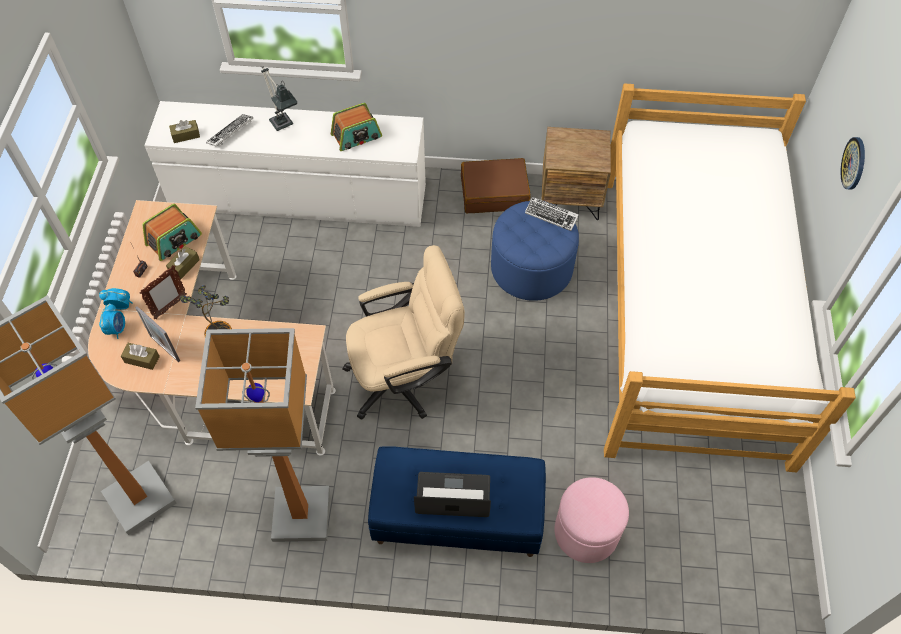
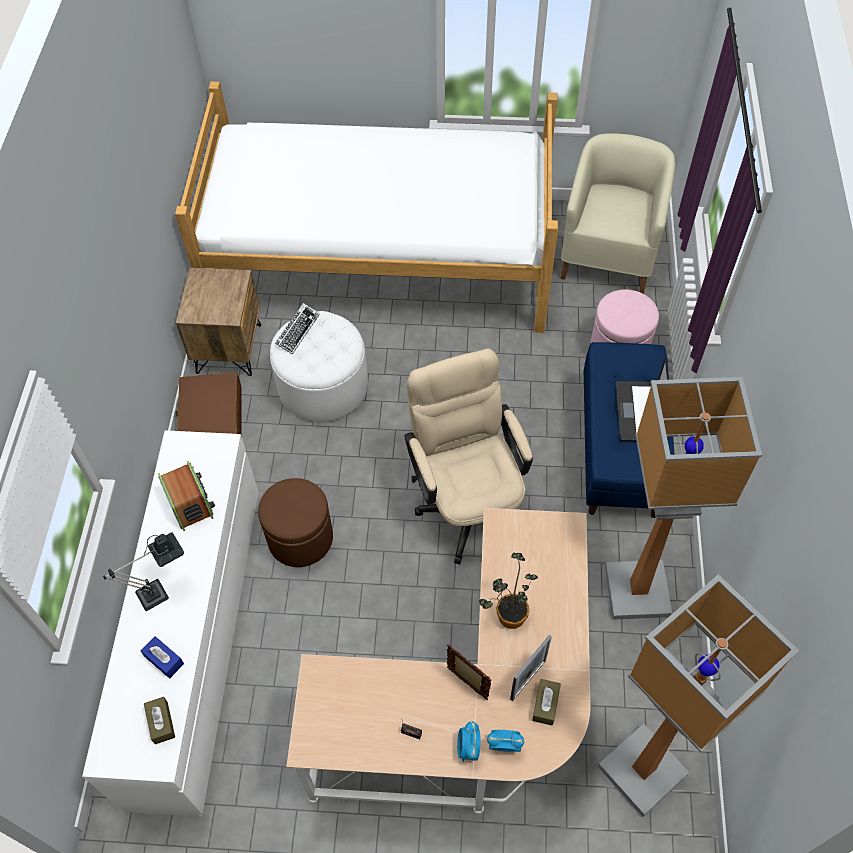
camera: 90 degrees left, 0 degrees up
(174, 240) = (360, 699): radio -> none
(184, 266) = (402, 678): brown tissue box -> none
(231, 133) = (164, 660): keyboard -> blue tissue box
(379, 257) = (300, 538): none -> brown ottoman
(531, 268) = (323, 386): blue ottoman -> white ottoman
(724, 537) = (609, 255): none -> beige armchair
(854, 163) = (353, 29): wall clock -> none

